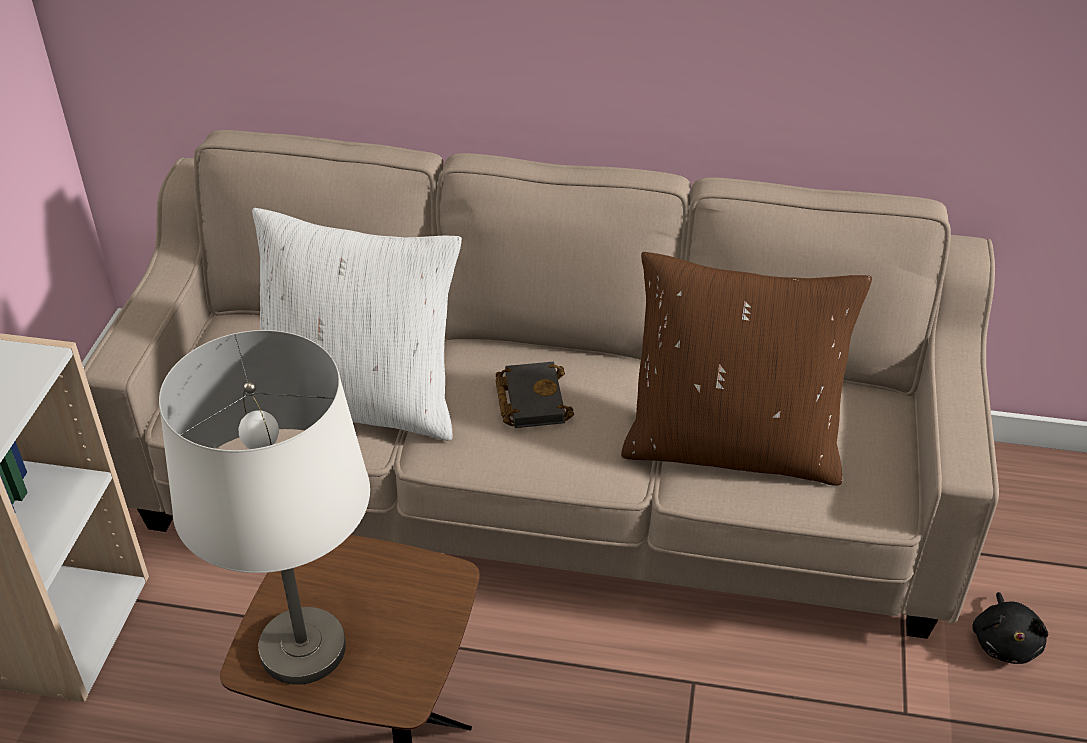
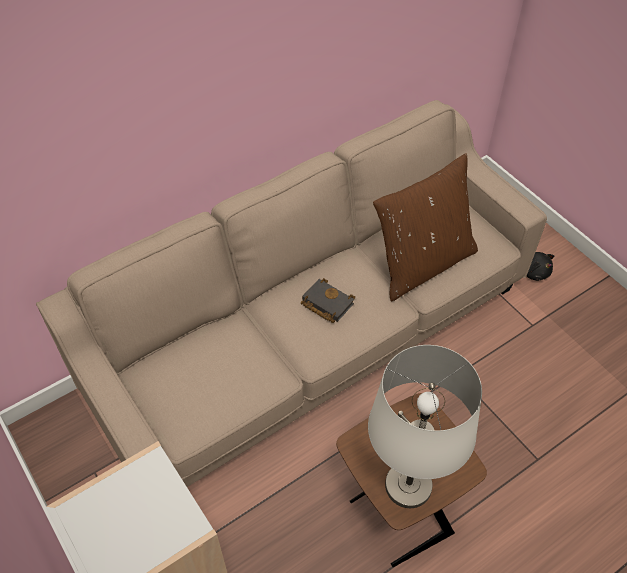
camera: 45 degrees left, 10 degrees up
(361, 400) = (253, 361): white pillow -> none

